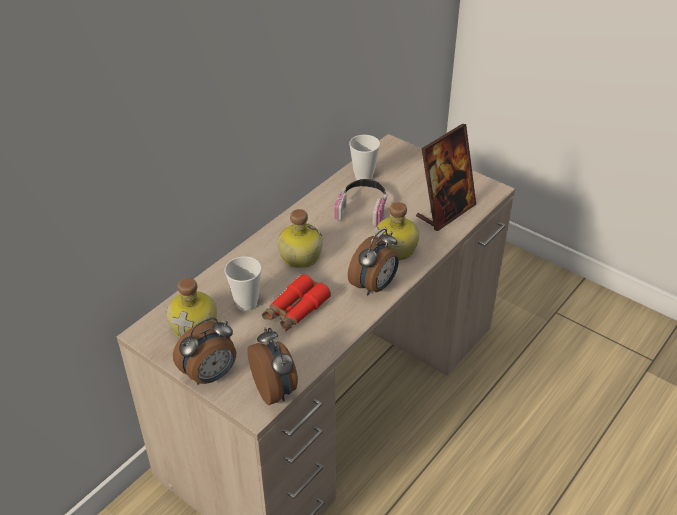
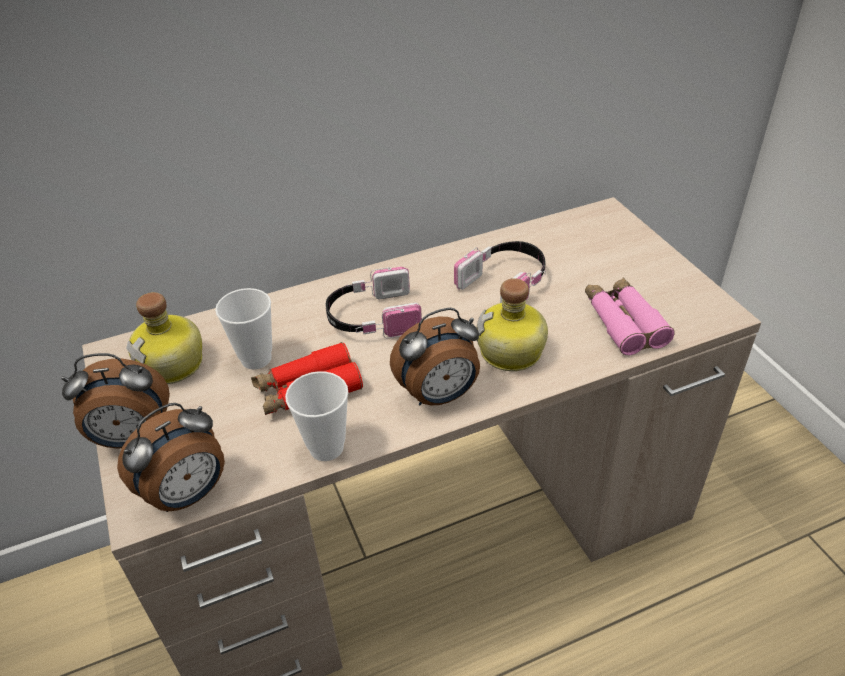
camera: 30 degrees right, 0 degrees up
(275, 390) = (188, 494): alarm clock -> alarm clock turned 45 degrees clockwise
(299, 255) = (372, 318): bottle -> headphones
(363, 176) = (538, 242): cup -> cup (326, 447)
(445, 211) = (623, 322): picture frame -> pink binoculars

